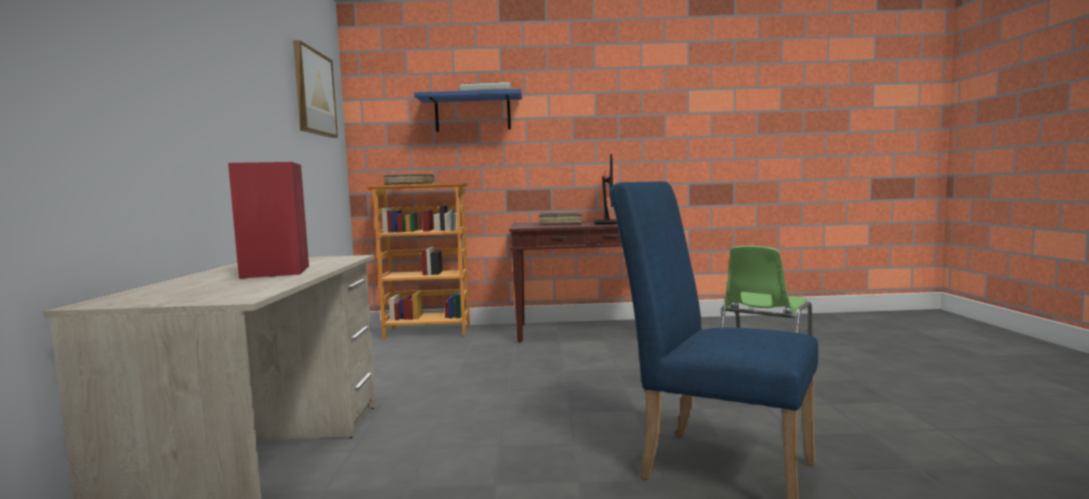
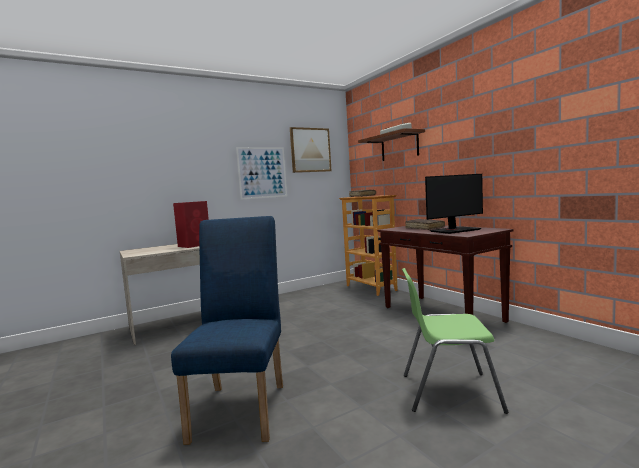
camera: 60 degrees right, 0 degrees up
(269, 121) = (262, 172): none -> picture
(472, 113) = (399, 146): blue shelf -> brown shelf

